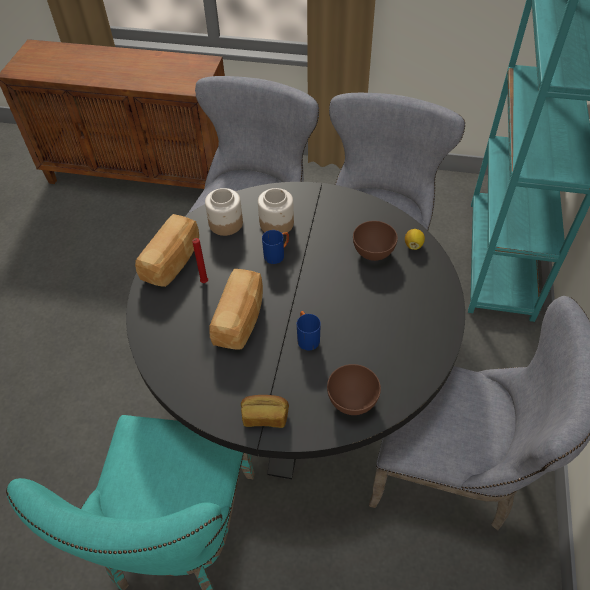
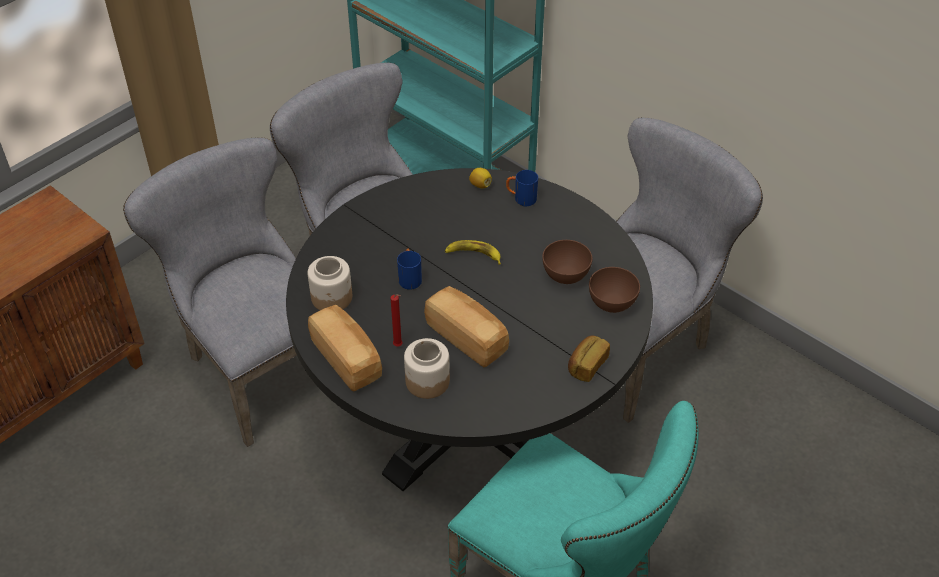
camera: 60 degrees left, 5 degrees down
(277, 223) = (368, 260): jar -> jar (427, 381)
(306, 337) = (525, 302): blue mug -> blue mug (521, 199)
(332, 279) = (473, 254): none -> banana
(373, 252) = (466, 214): brown bowl -> brown bowl (565, 276)

